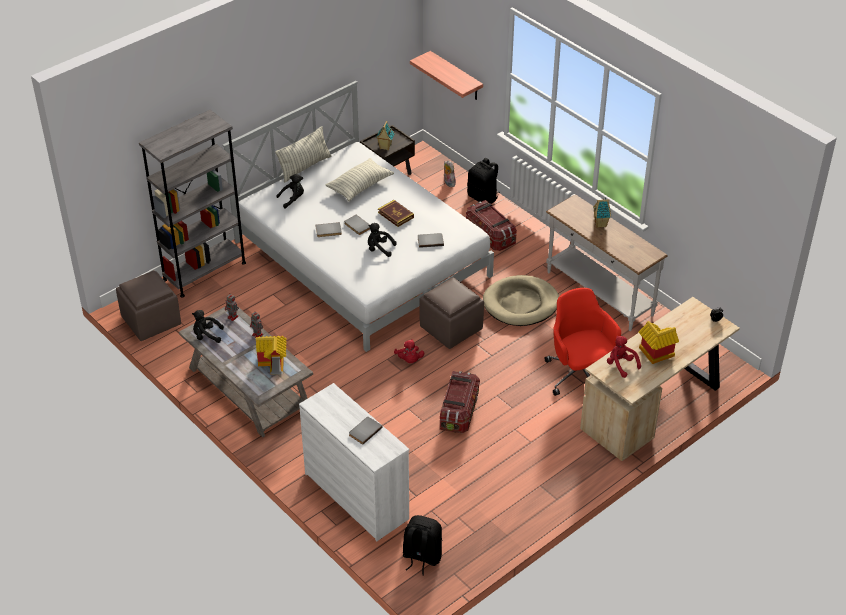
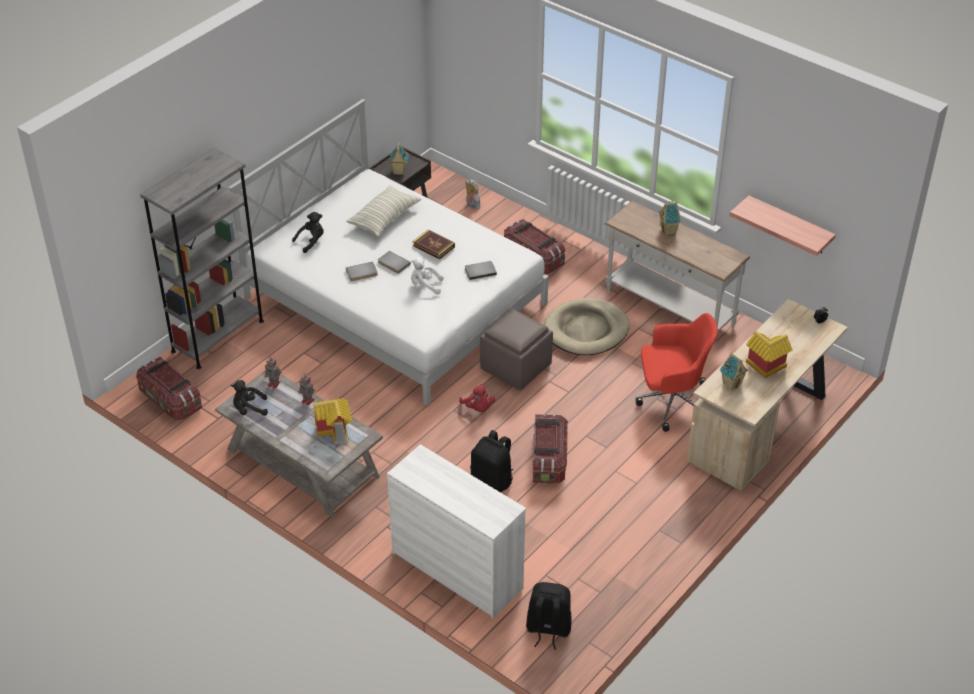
camera: 10 degrees left, 0 degrees up
(152, 321) = (170, 401): brown ottoman -> storage box
(305, 167) = (316, 204): pillow -> none
(364, 431) = (470, 494): grey book -> none
(379, 249) = (425, 286): black plush toy -> white plush toy
(456, 76) = (472, 83): shelf -> shelf (789, 225)
(483, 197) = (514, 217): black backpack -> black backpack (492, 480)
(580, 375) = (671, 402): red office chair -> red office chair turned 120 degrees clockwise
(621, 365) = (731, 384): red plush toy -> toy house

